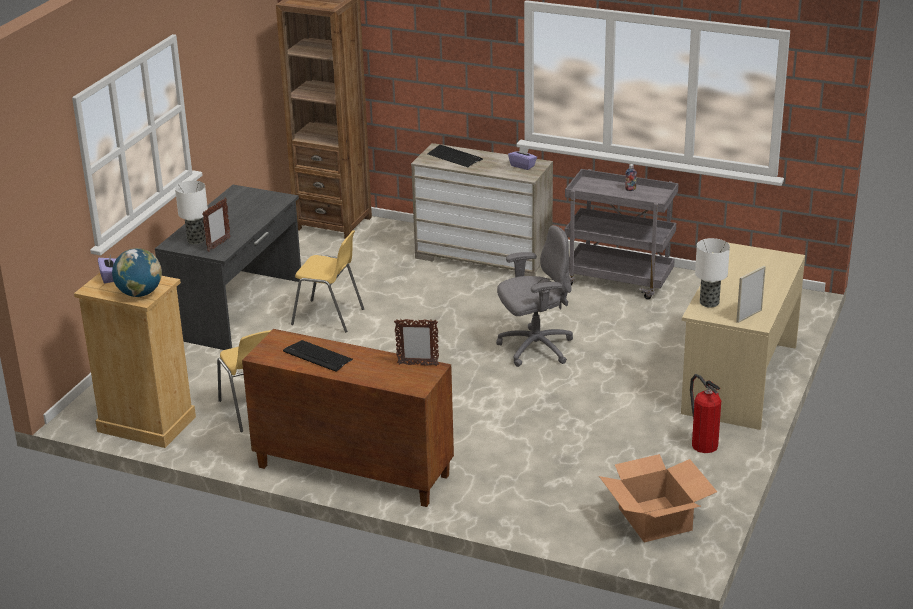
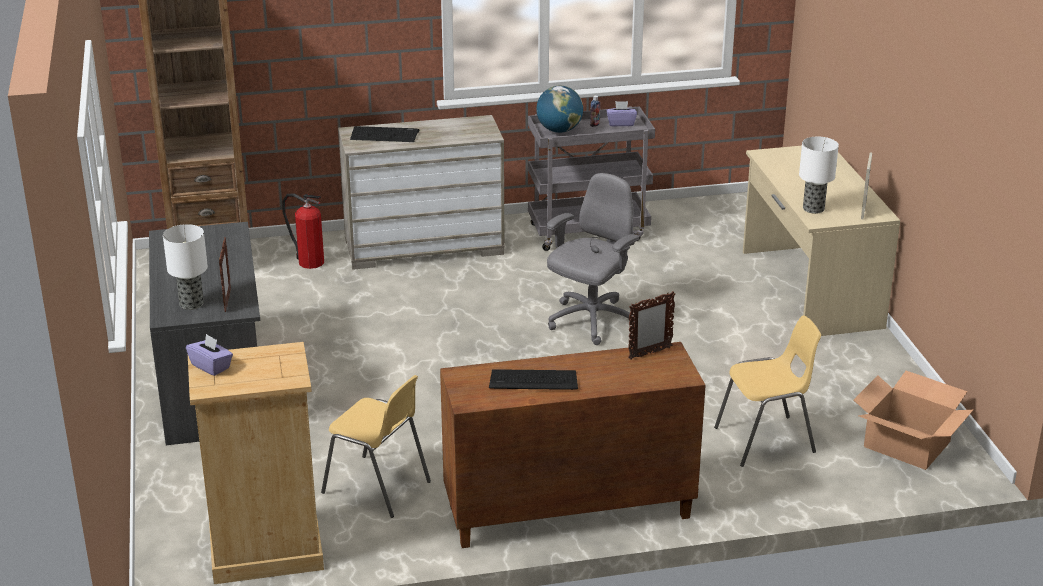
camera: 35 degrees left, 0 degrees up
(139, 293) = (278, 373): globe -> globe (559, 130)
(329, 317) = (334, 359): yellow chair -> yellow chair (766, 441)
(522, 166) = (469, 126): purple tissue box -> purple tissue box (621, 123)
(702, 444) = (856, 359): fire extinguisher -> fire extinguisher (308, 261)

